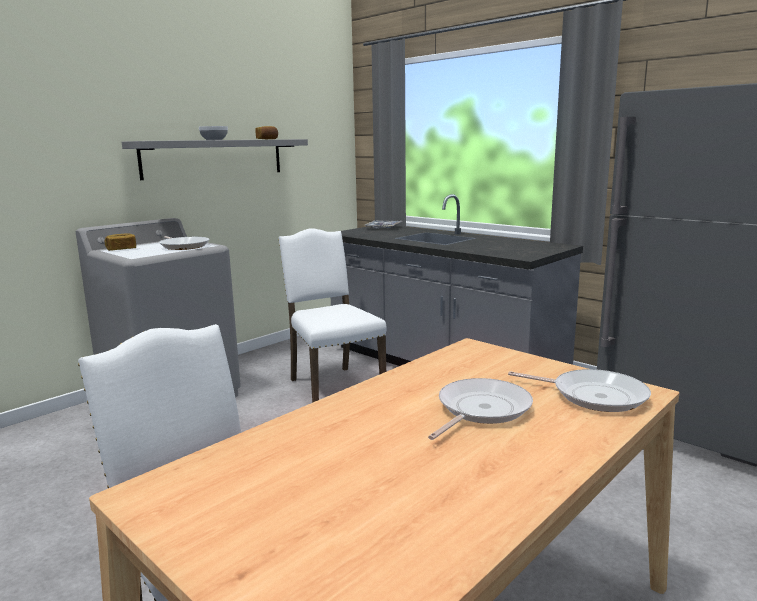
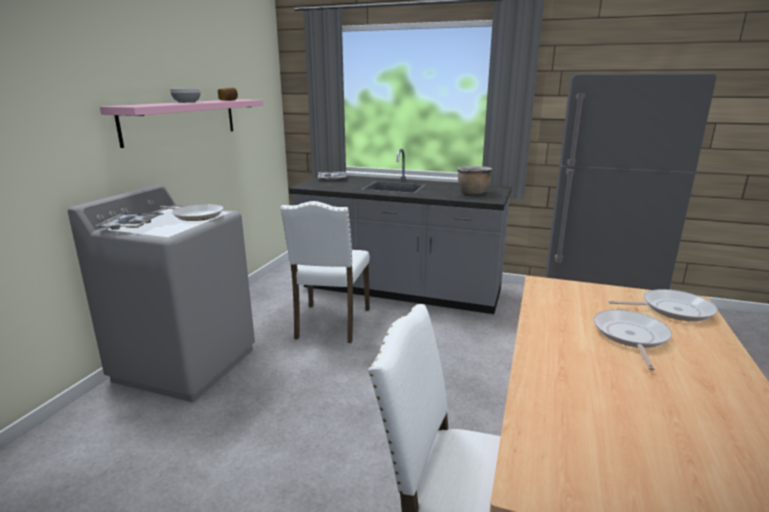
camera: 25 degrees left, 5 degrees up
(121, 249) = (132, 226): bread -> tray
(214, 158) = (182, 120): grey shelf -> pink shelf
(333, 386) = (331, 324): white chair -> white chair turned 120 degrees counterclockwise
(515, 249) = (472, 193): none -> brown cooking pot

